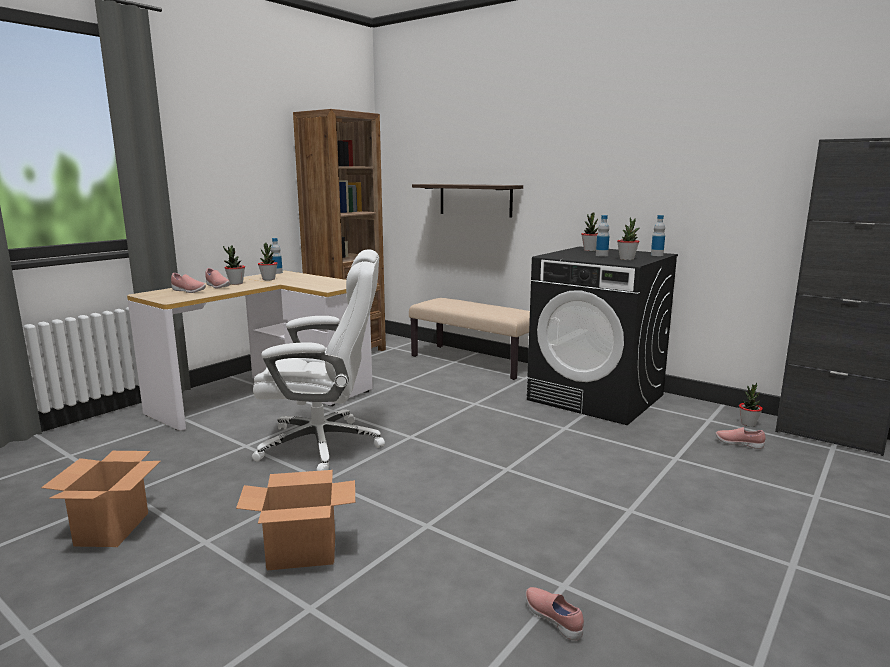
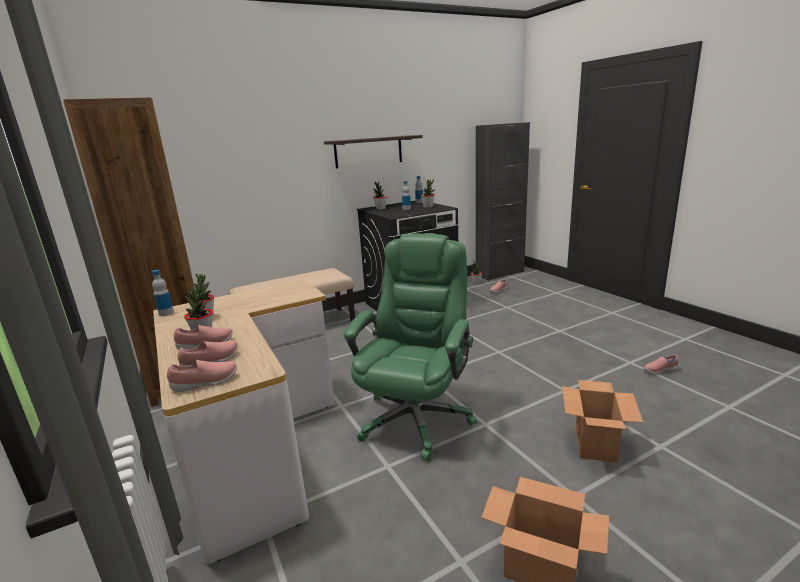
camera: 65 degrees left, 5 degrees up
(157, 294) = (205, 383): none -> pink shoe
(323, 445) = (416, 418): white office chair -> green office chair
(475, 200) = (250, 187): shelf -> shelf (368, 151)

